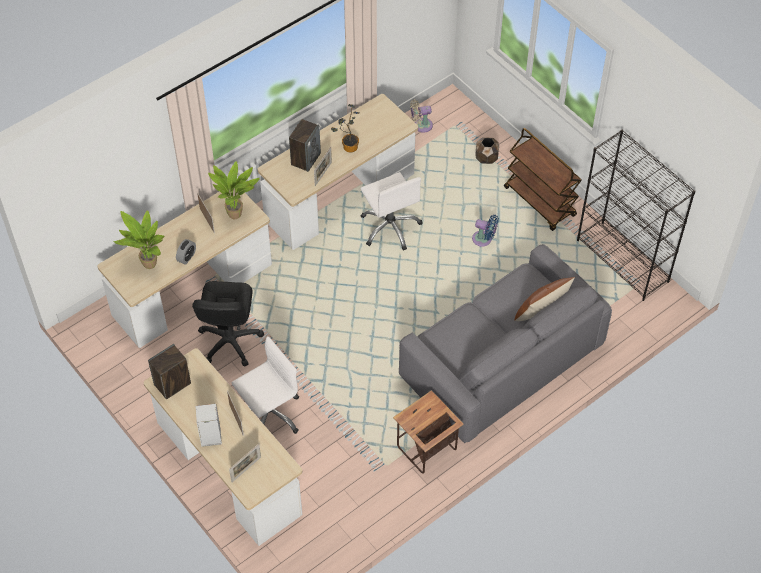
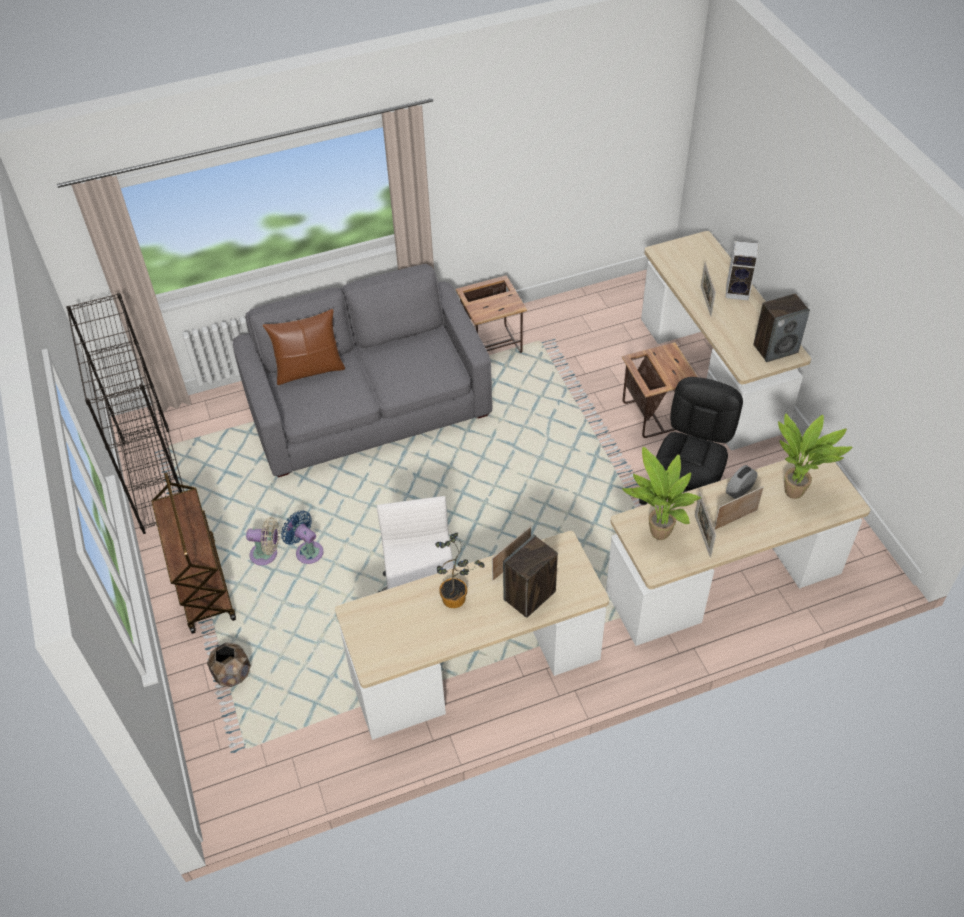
camera: 160 degrees left, 5 degrees down
(246, 469) = (703, 259): picture frame -> picture frame (735, 519)
(269, 414) = (653, 414): white office chair -> side table
(421, 125) = (298, 765): beige fan -> beige fan (267, 554)

